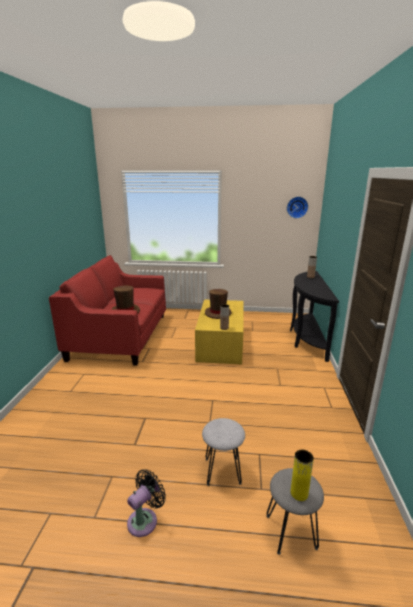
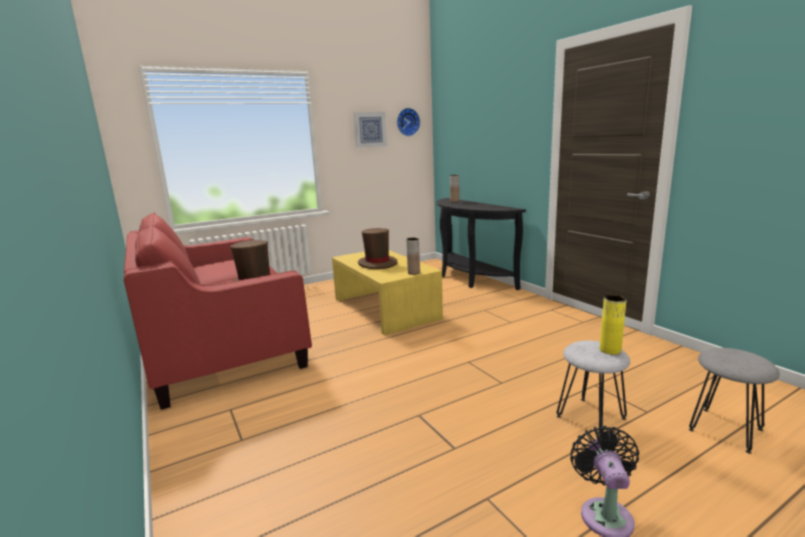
camera: 35 degrees left, 5 degrees down
(263, 211) = (370, 129): none -> picture
(299, 493) = (752, 362): yellow vase -> yellow vase (610, 350)

